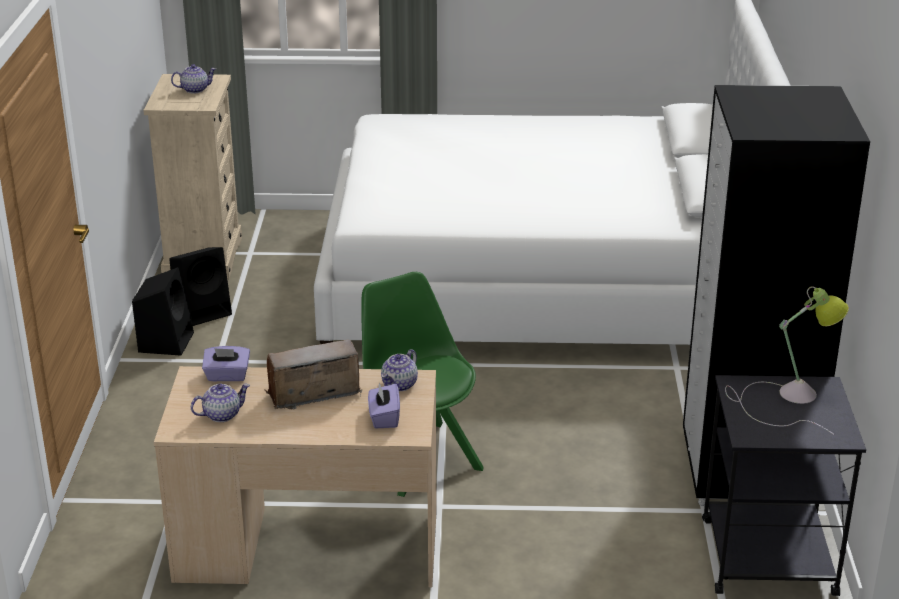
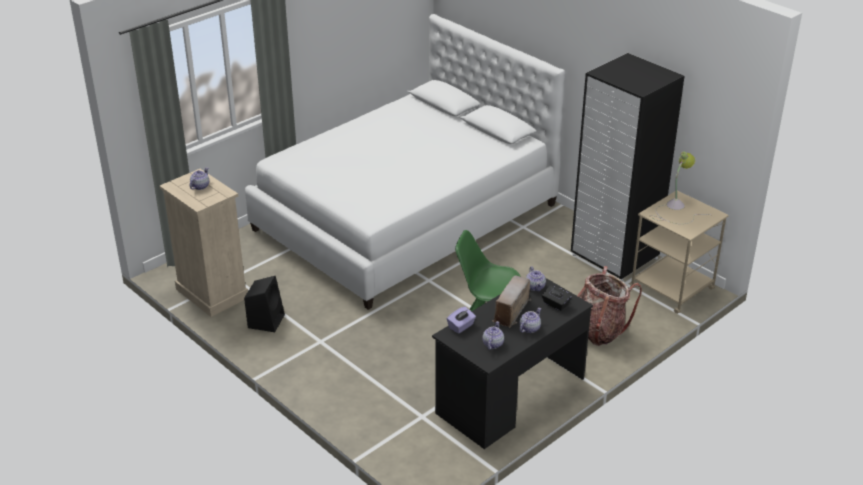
camera: 45 degrees left, 5 degrees up
(166, 341) = (276, 347): black speaker -> none
(298, 424) = (529, 328): none -> teapot
(307, 546) = (510, 396): beige desk -> black desk
(384, 418) = (555, 304): purple tissue box -> black tissue box
(559, 543) = (597, 330): none -> backpack
(768, 559) = (673, 289): black cart -> beige cart

